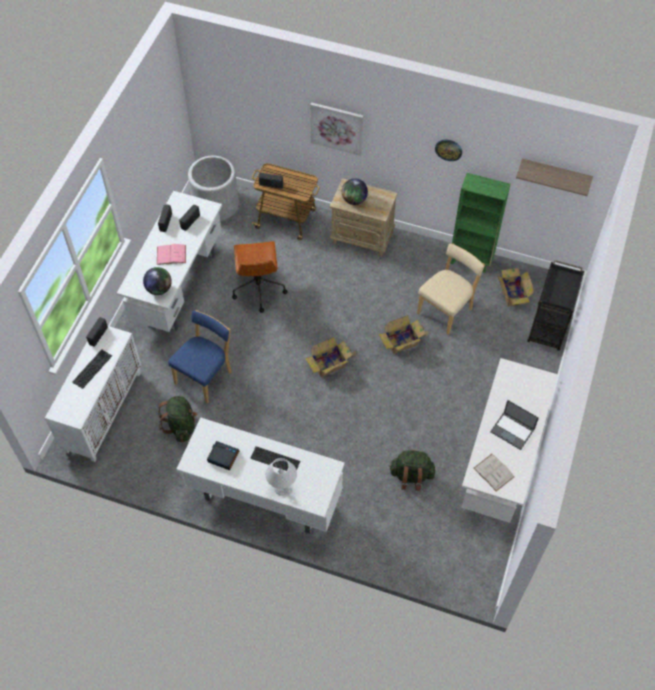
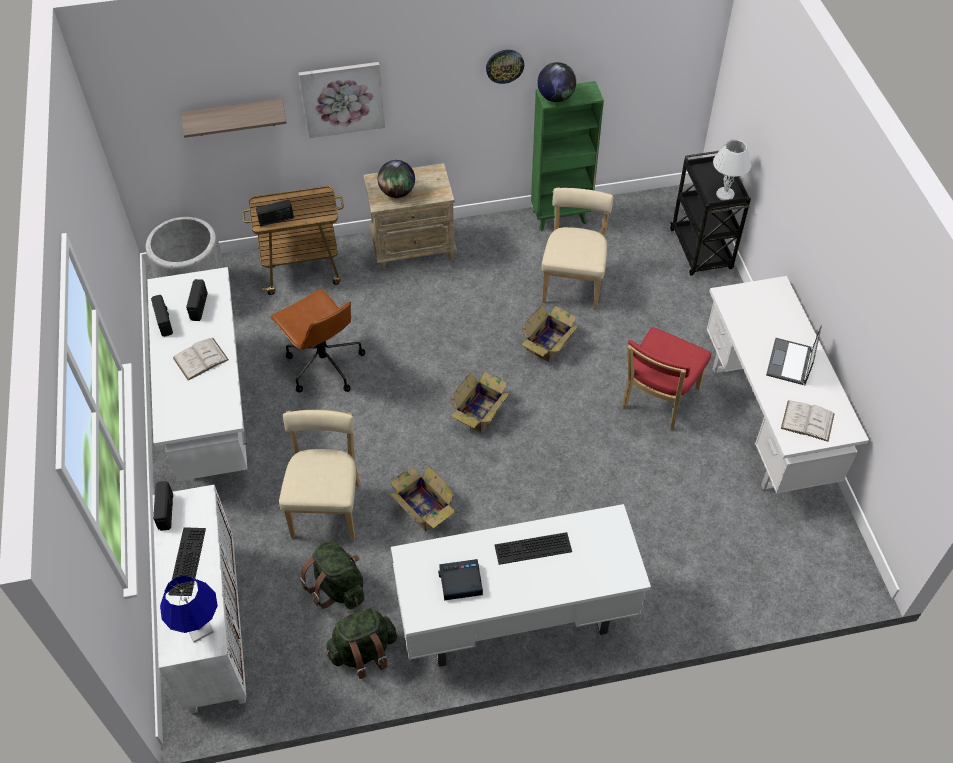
camera: 30 degrees left, 5 degrees down
(76, 408) = (199, 628): none -> blue table lamp
(159, 289) = (213, 409): globe -> globe (555, 97)
(171, 254) = (200, 359): pink book -> white book
(205, 376) = (328, 506): blue chair -> beige chair
(282, 488) = (569, 580): white table lamp -> white table lamp (725, 194)
(411, 476) = (676, 493): green backpack -> green backpack (363, 652)
(443, 413) = (658, 400): none -> red chair
(512, 431) = (790, 362): laptop -> laptop turned 105 degrees clockwise
(513, 293) = (634, 231): cardboard box -> cardboard box (422, 507)
(555, 174) = (649, 43): shelf -> shelf (235, 117)

